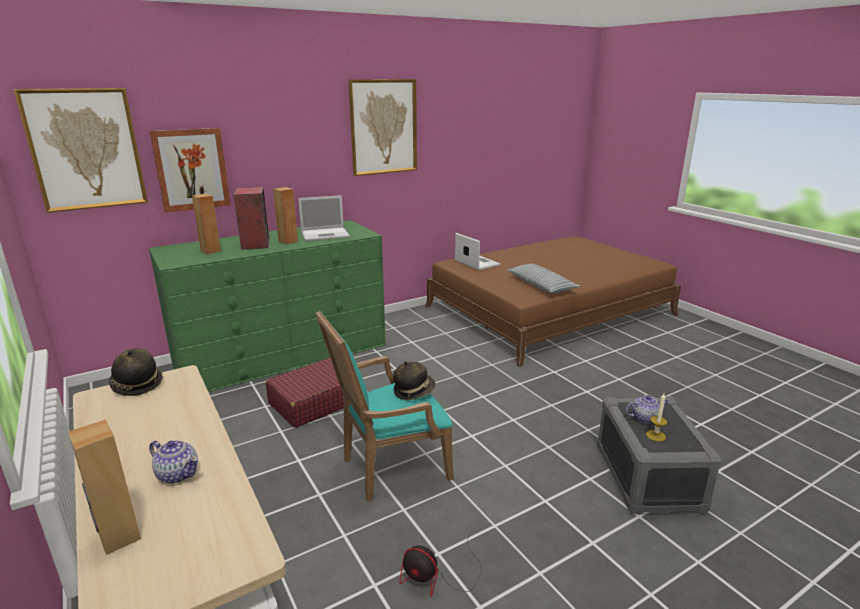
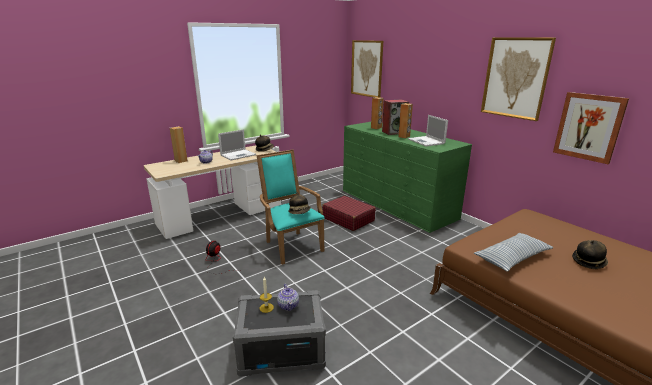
camera: 85 degrees right, 0 degrees up
(191, 169) = (398, 86): picture -> picture (588, 127)
(476, 263) = (544, 225): laptop -> laptop (238, 155)
(543, 263) = (588, 261): none -> hat

